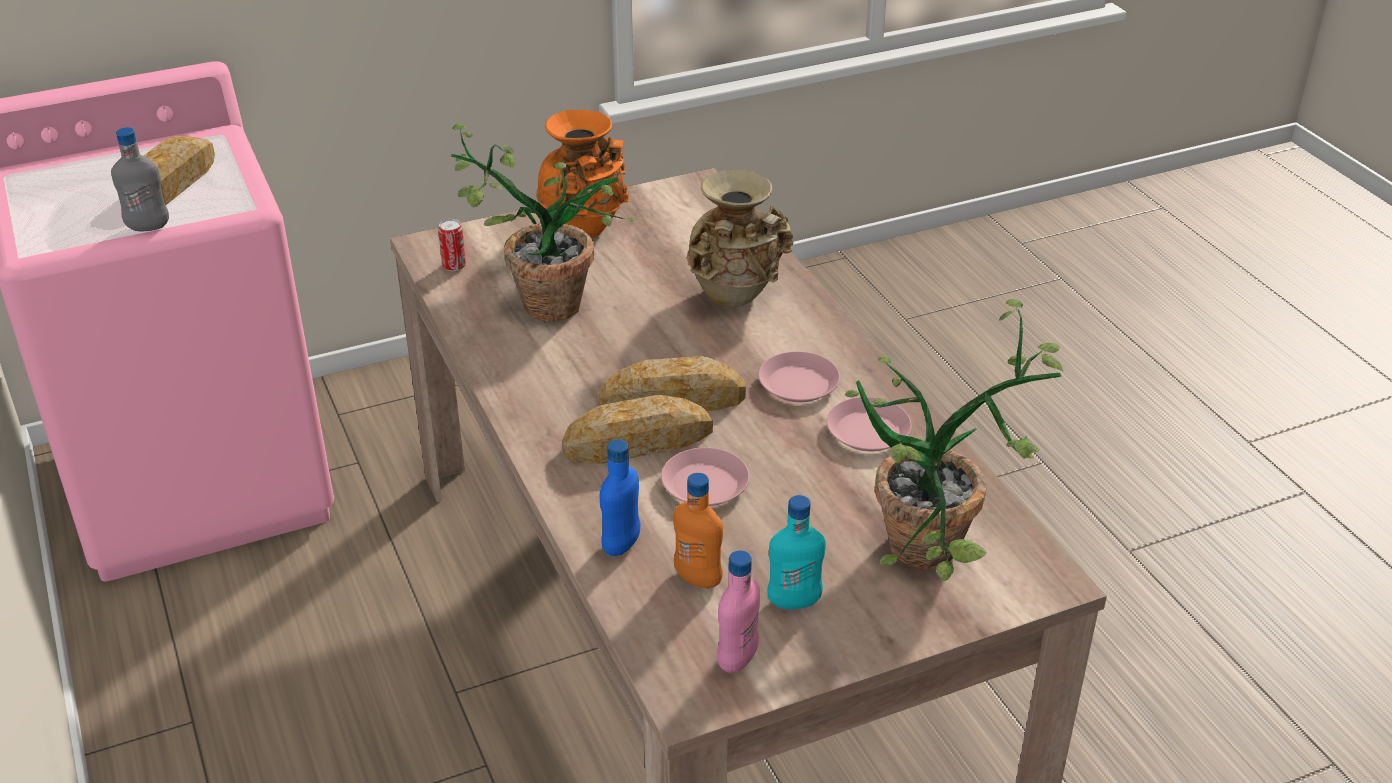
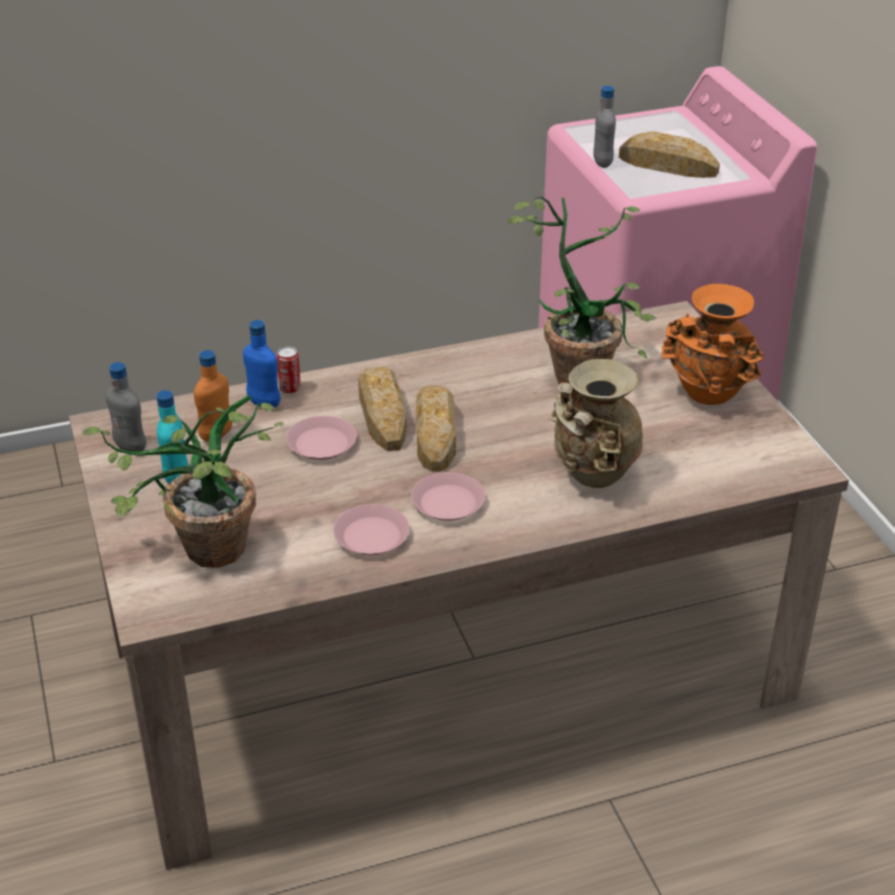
camera: 95 degrees right, 0 degrees up
(454, 266) = (641, 330): can -> can (290, 388)
(737, 659) = (130, 447): pink bottle -> grey bottle

